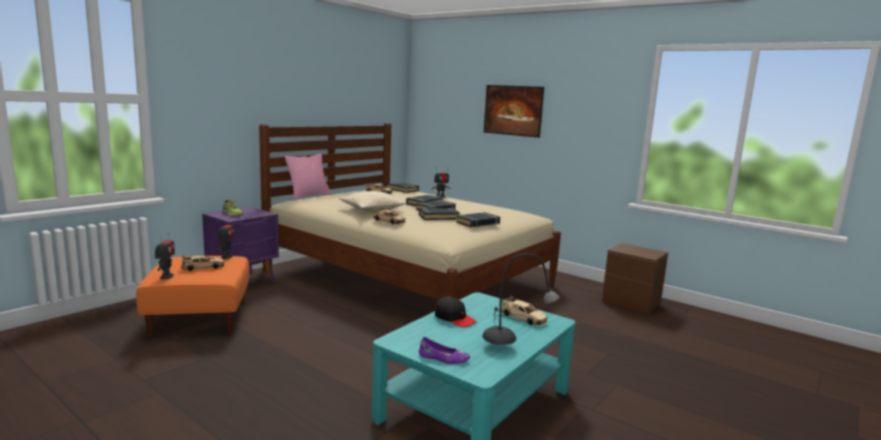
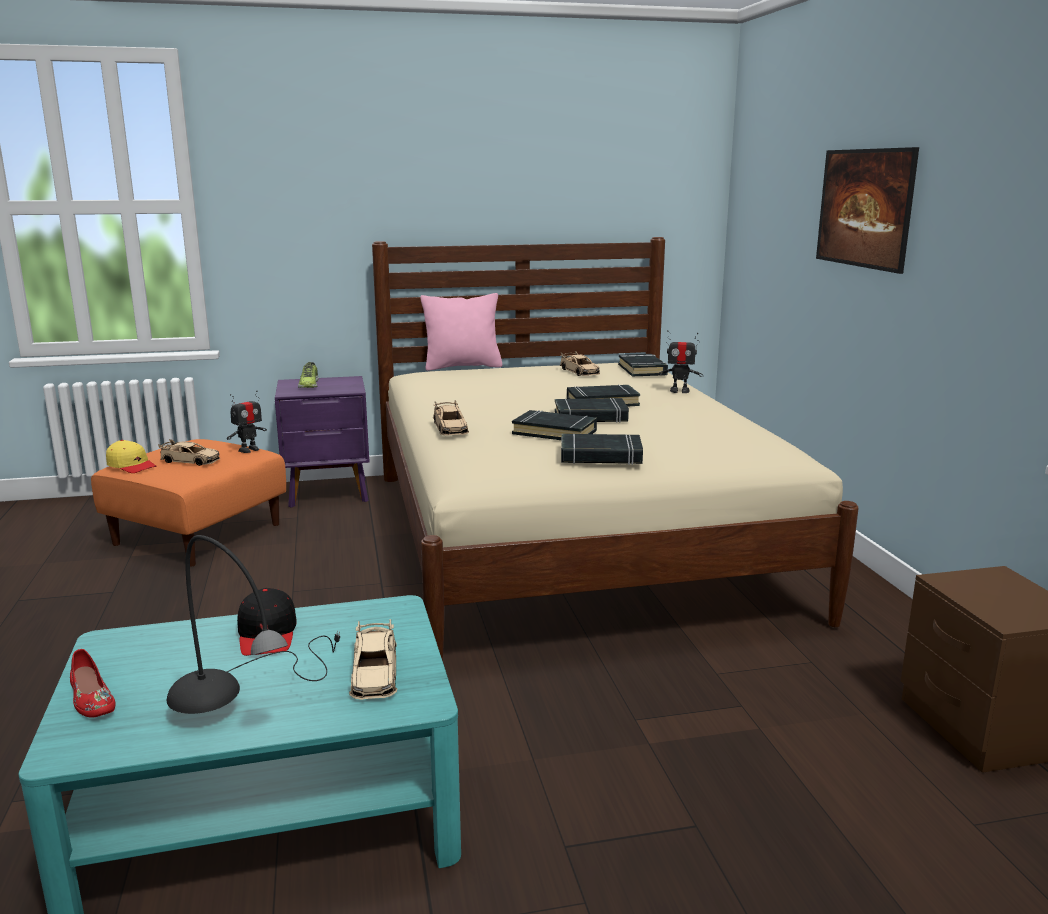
camera: 40 degrees right, 5 degrees up
(166, 276) = (131, 465): toy robot -> yellow cap
(372, 210) = (479, 403): beige pillow -> none
(443, 358) = (91, 699): purple shoe -> red shoe

